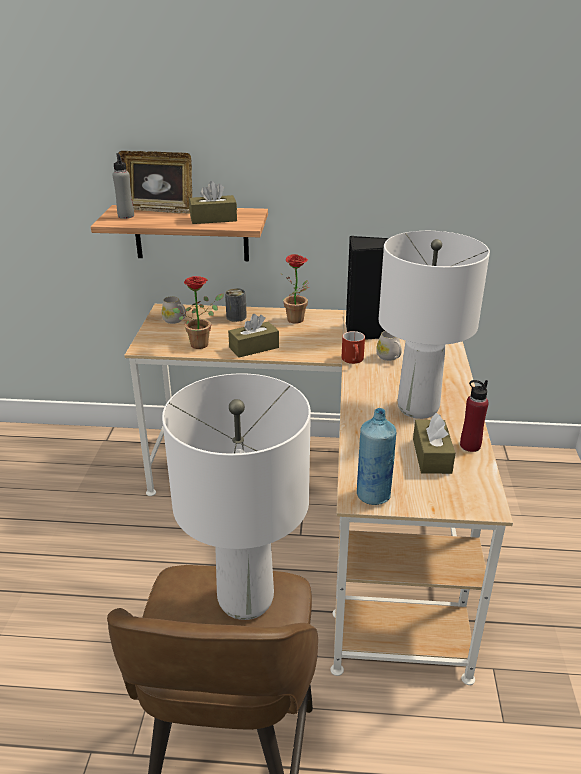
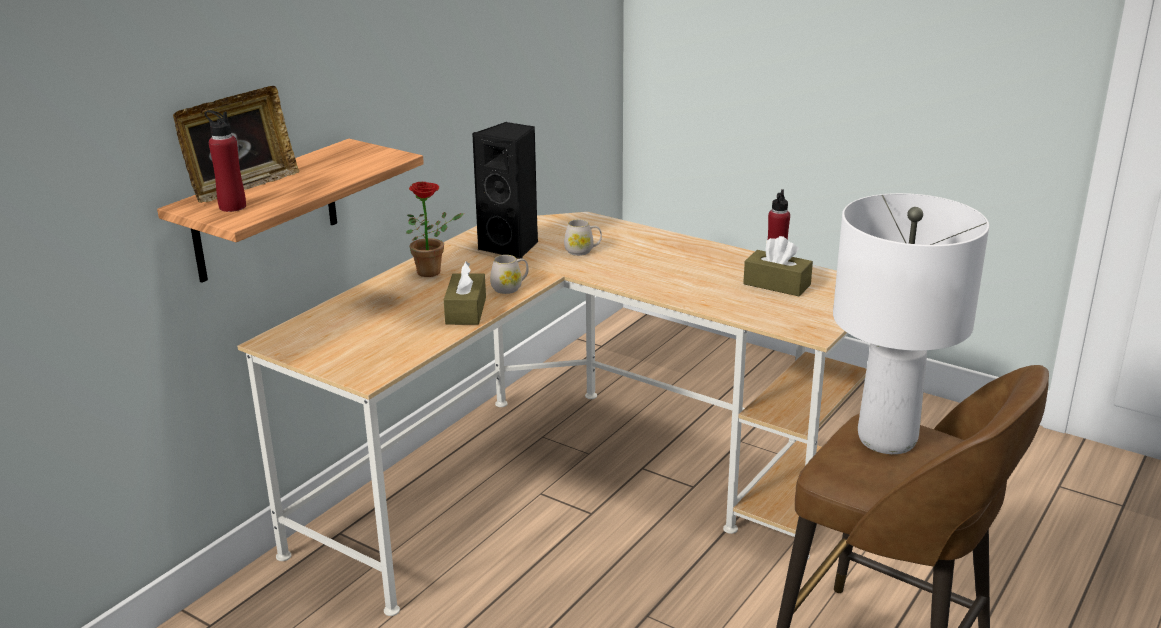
camera: 60 degrees left, 5 degrees down
(126, 216) = (232, 207): grey bottle -> red bottle
(175, 320) = (318, 341): white mug -> white mug (510, 288)
(202, 343) = (410, 338): potted plant -> none
(213, 219) = (339, 167): brown tissue box -> none
(236, 317) = (368, 302): can -> none
(354, 360) = (566, 268): red mug -> none
(373, 495) = (814, 325): blue bottle -> none
(418, 407) = (692, 266): white table lamp -> none

